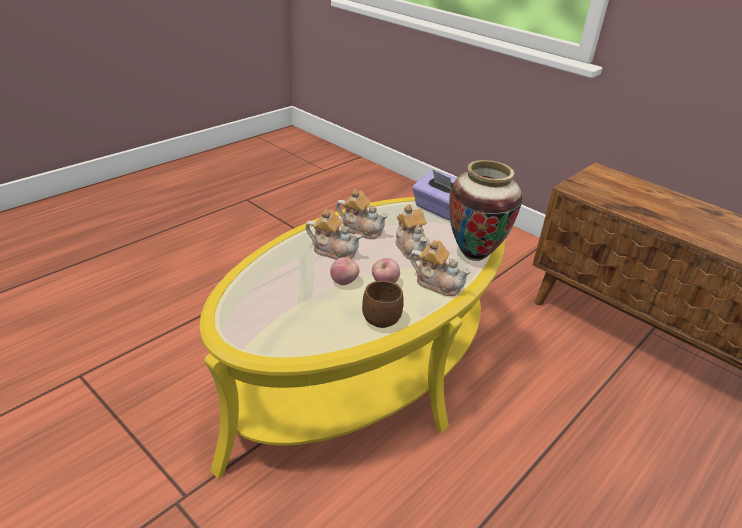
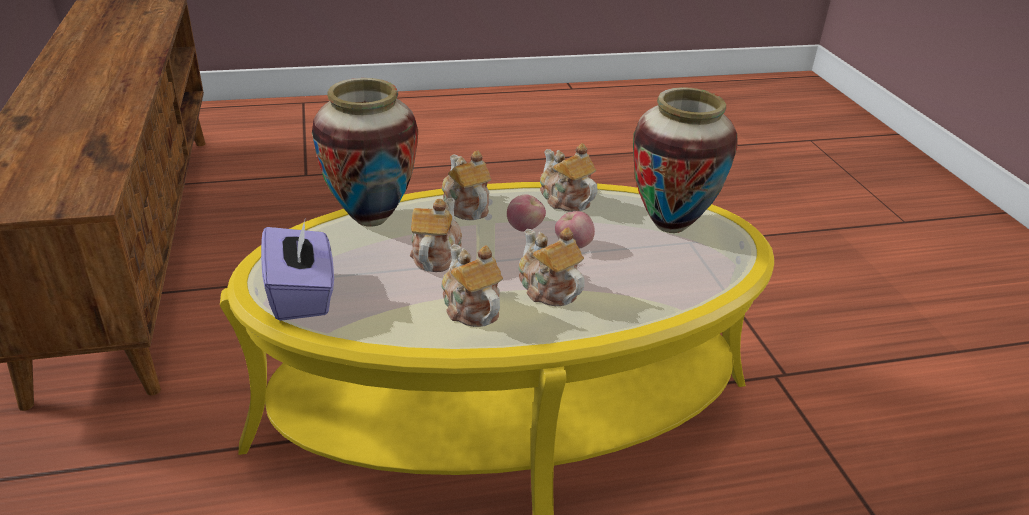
camera: 145 degrees left, 0 degrees up
(291, 325) = (670, 225): none -> vase
(384, 317) = (565, 199): brown mug -> teapot

